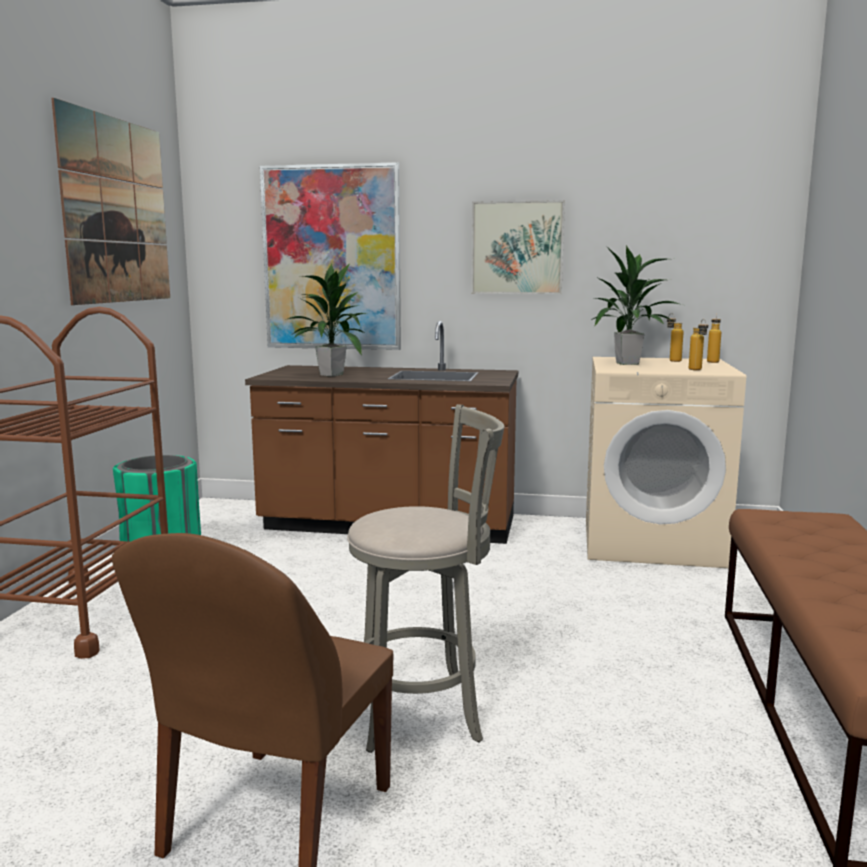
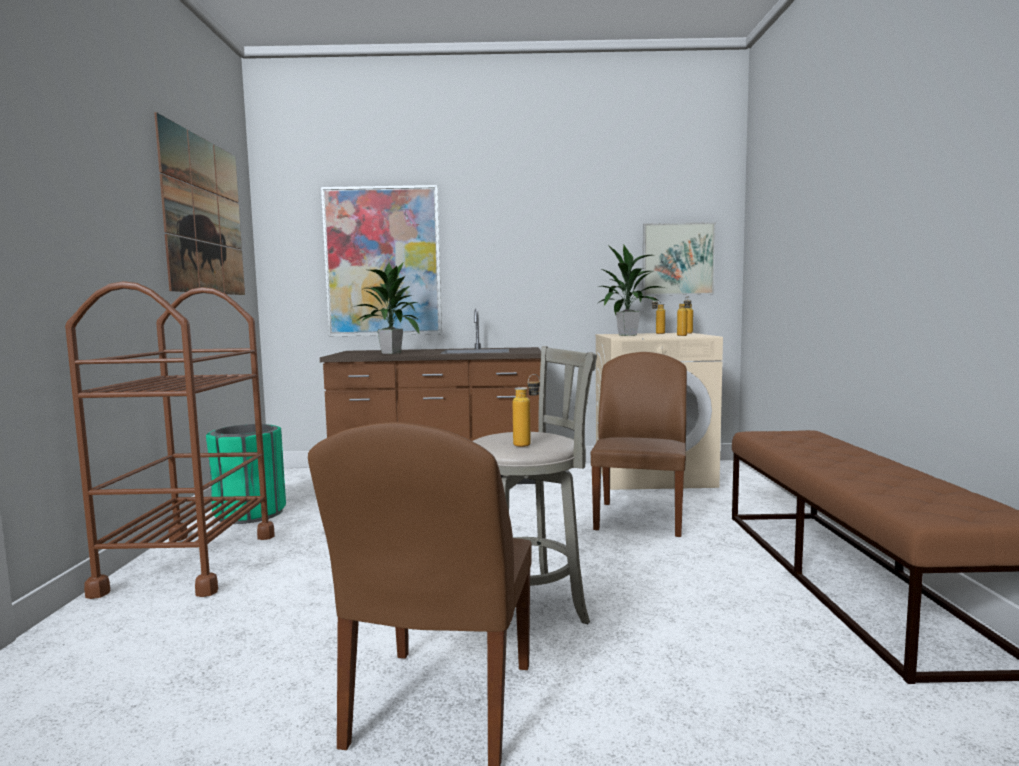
camera: 10 degrees left, 5 degrees down
(414, 530) = (527, 444): none -> bottle
(517, 248) = (533, 251): picture -> picture (678, 259)
(607, 604) = (640, 518): none -> brown chair

